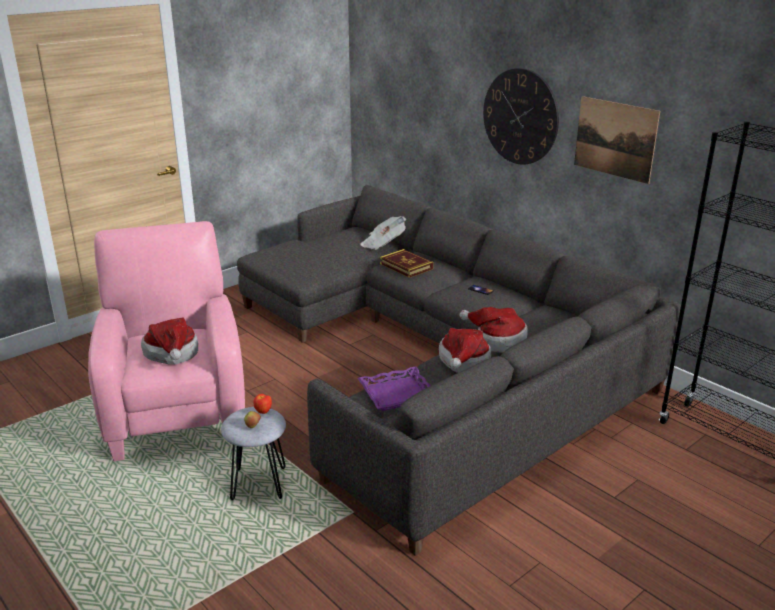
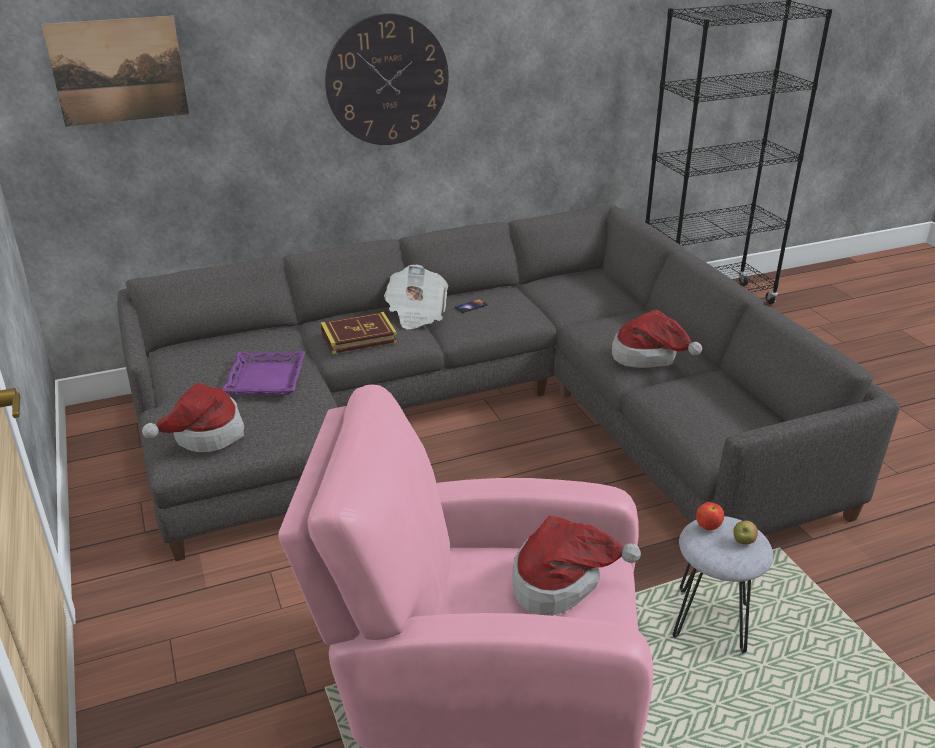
camera: 70 degrees left, 5 degrees up
(383, 244) = (267, 338): newspaper -> newspaper (416, 313)
(397, 394) = (708, 411): purple tray -> purple tray (266, 379)
(497, 341) = (605, 326): hat -> hat (205, 435)
(615, 139) = (523, 69): picture -> picture (118, 71)

